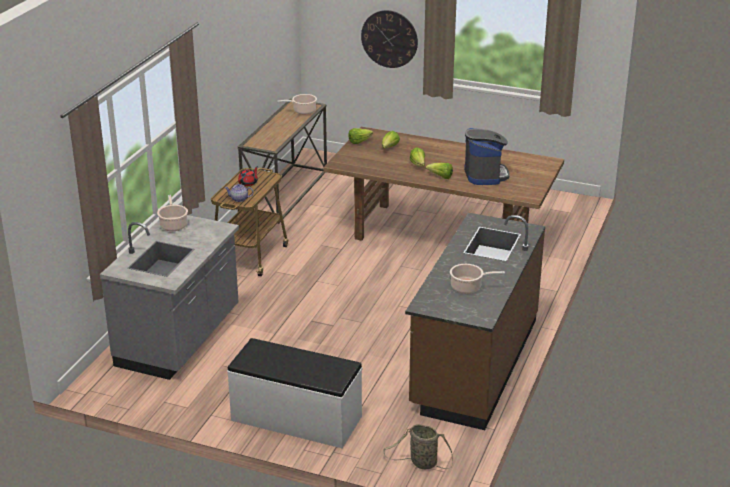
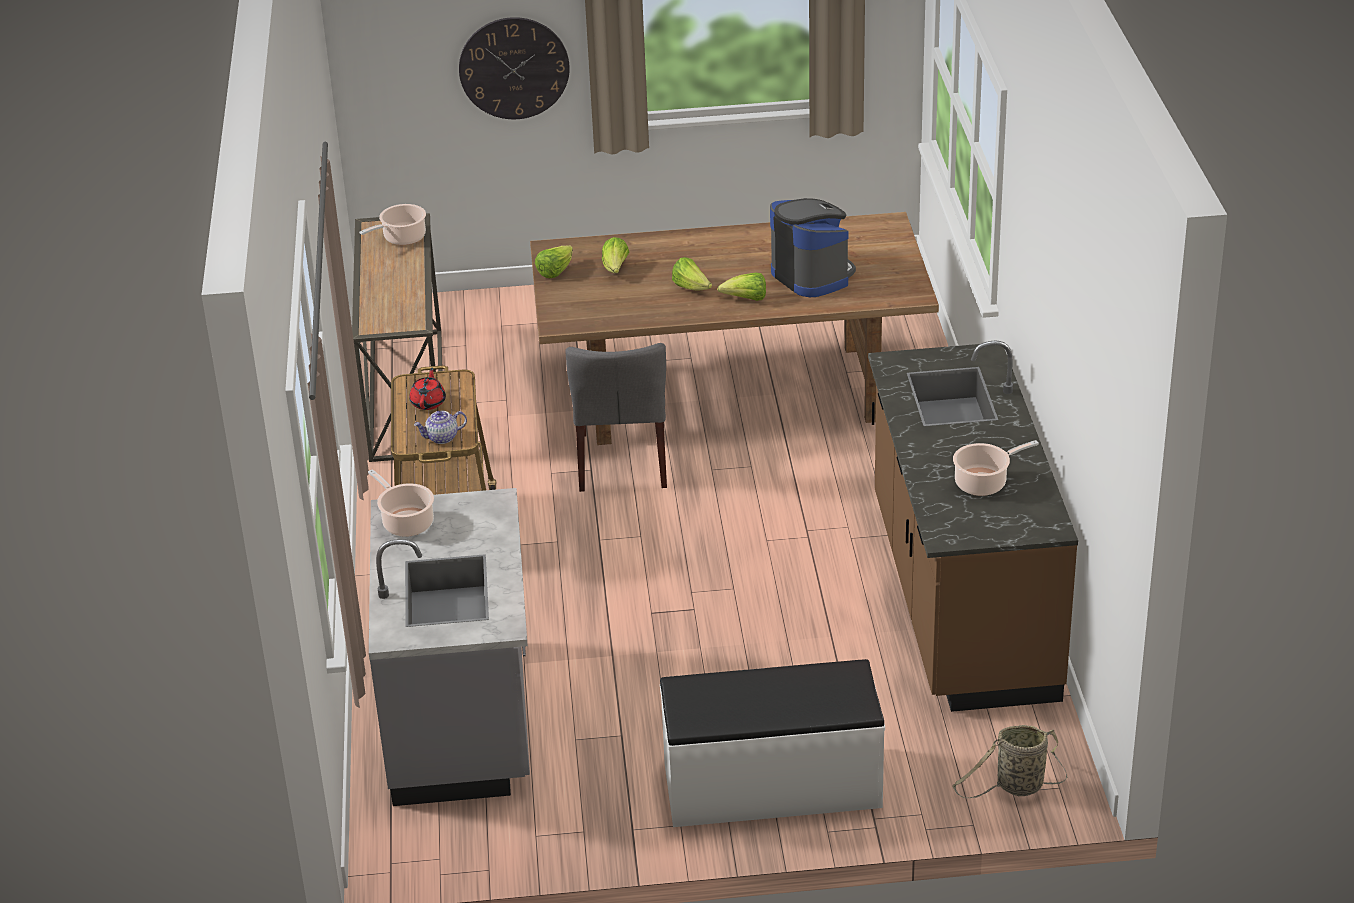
camera: 25 degrees left, 5 degrees up
(360, 249) = (623, 461): none -> grey chair

